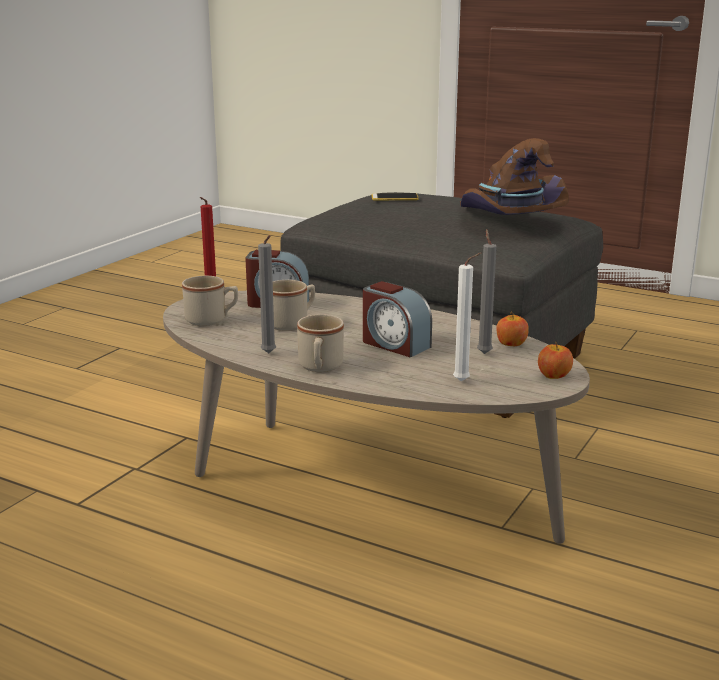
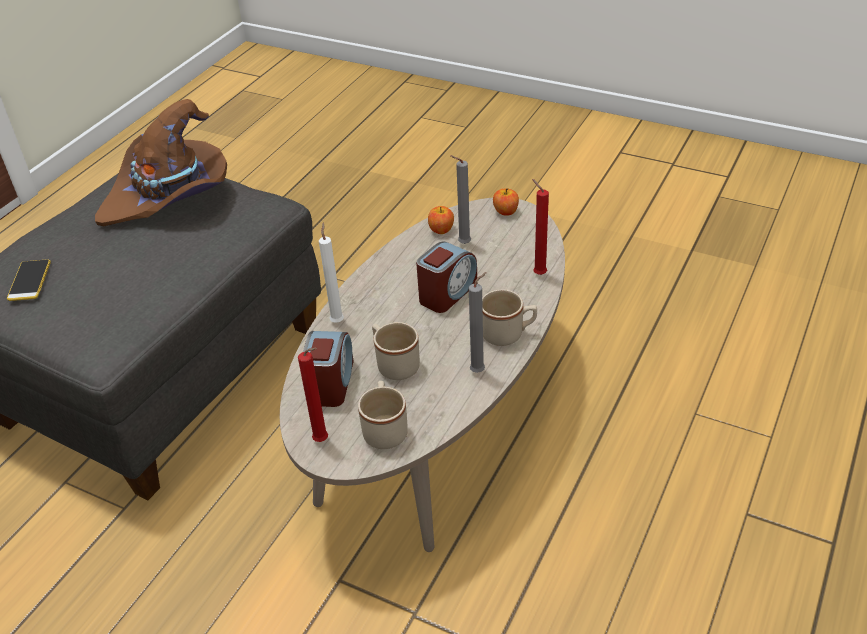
camera: 90 degrees left, 20 degrees up
(424, 386) = (538, 273): none -> red candle
(464, 381) = (524, 254): white candle -> white candle (337, 320)

